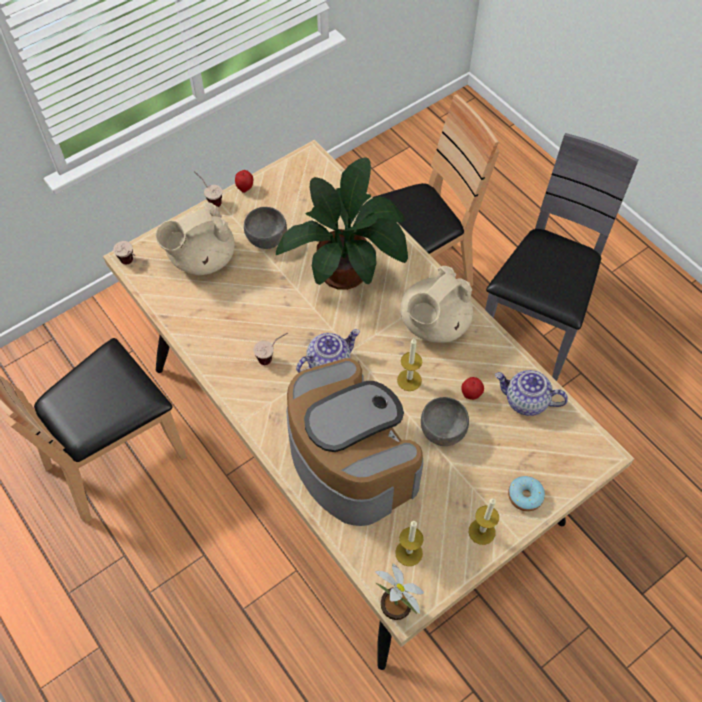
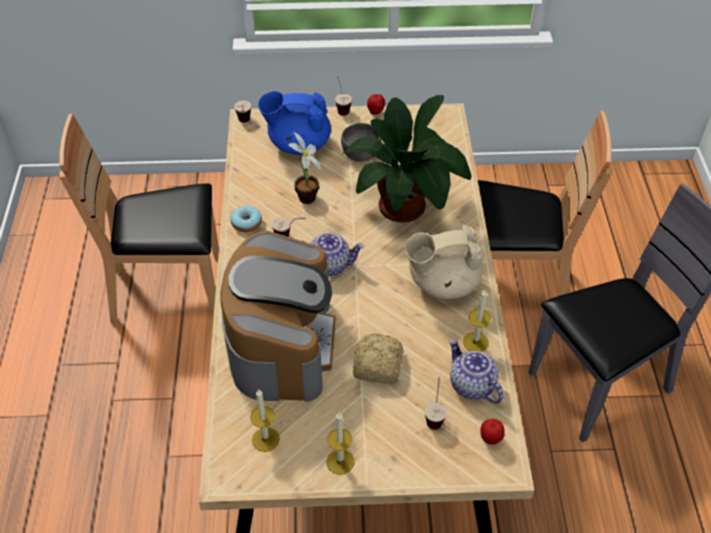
camera: 35 degrees right, 10 degrees down
(201, 259) = (298, 144): beige teapot -> blue teapot
(397, 613) = (215, 477): potted plant -> potted plant (306, 200)
(409, 380) = (383, 313): candle -> candle (475, 342)
(443, 431) = (377, 366): grey bowl -> bread
(471, 395) = (426, 353): apple -> apple (490, 439)
(519, 444) = (434, 415): none -> cup
(525, 496) = (403, 458): donut -> donut (246, 223)

